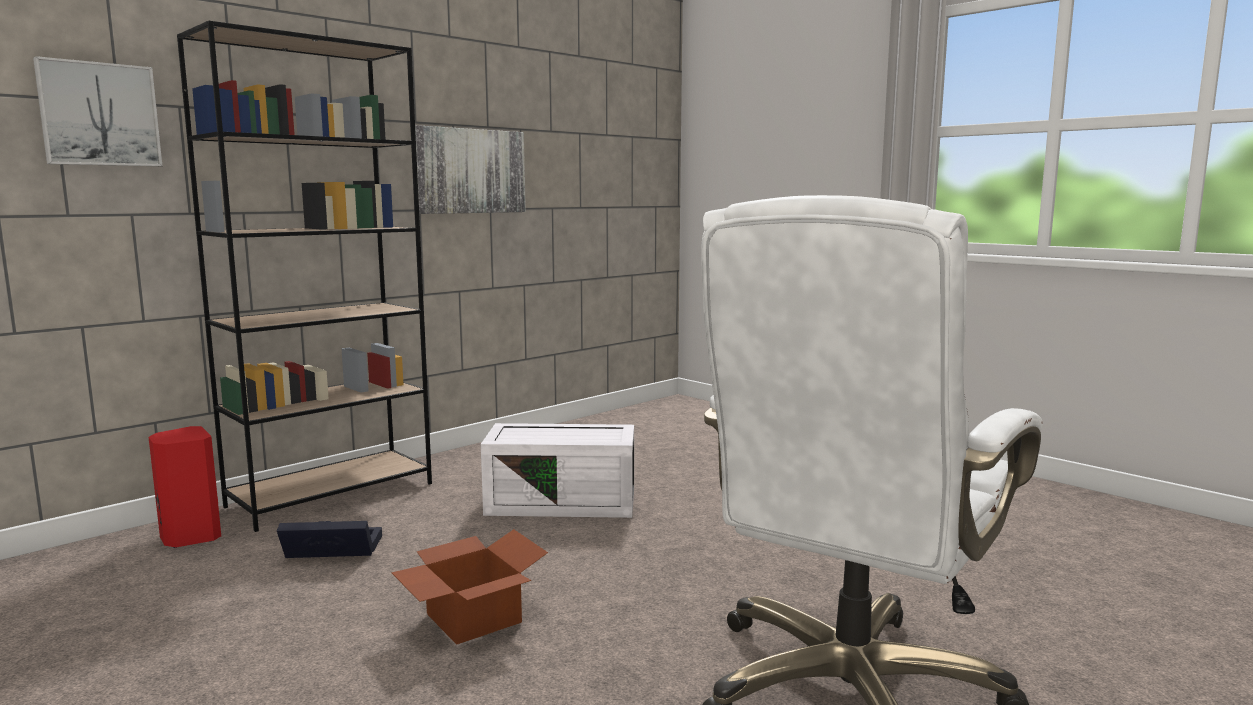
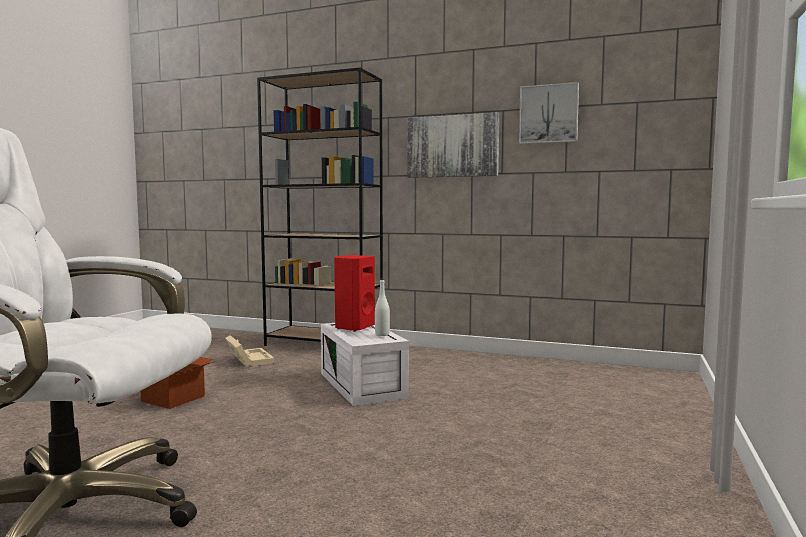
camera: 65 degrees right, 5 degrees down
(99, 114) = (256, 132): picture -> picture (548, 114)
(190, 537) = (250, 340): red speaker -> red speaker (353, 327)
(330, 550) = (248, 360): black storage box -> beige storage box
(592, 428) = (382, 334): none -> white bottle

